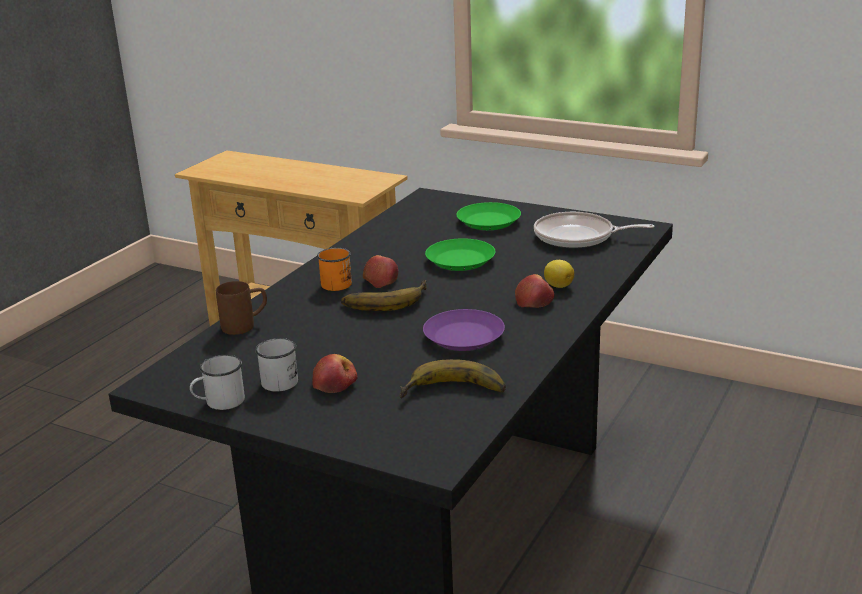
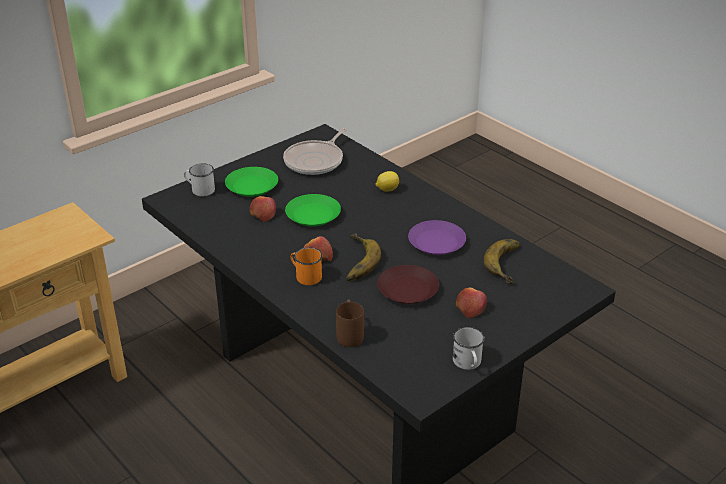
camera: 70 degrees left, 10 degrees up
(280, 379) = (449, 330): white mug -> white mug (200, 190)
(348, 339) = (407, 289): none -> brown plate
(534, 301) = (403, 204): apple -> apple (263, 214)

